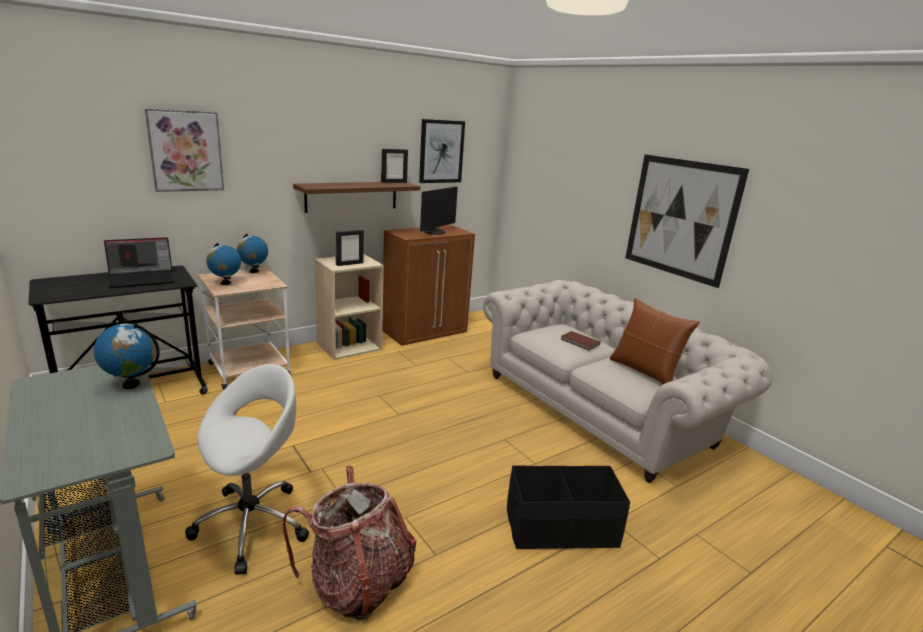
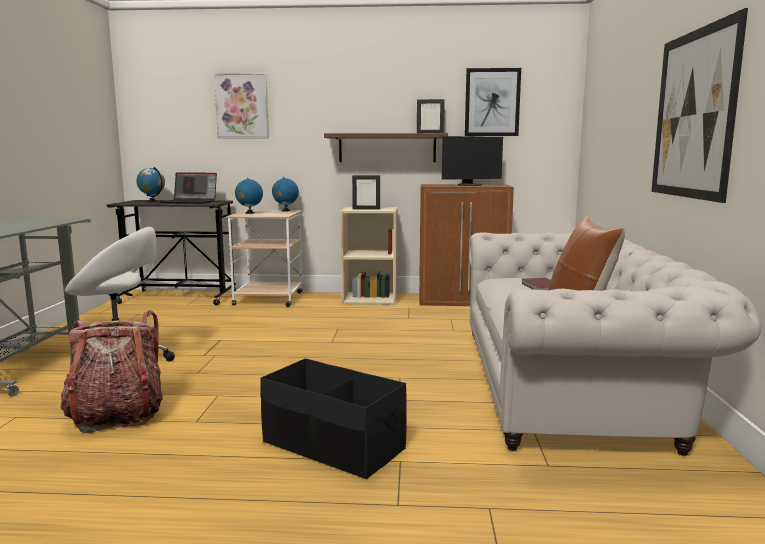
camera: 40 degrees right, 10 degrees down
(131, 384) = (54, 222): globe -> globe (152, 201)

